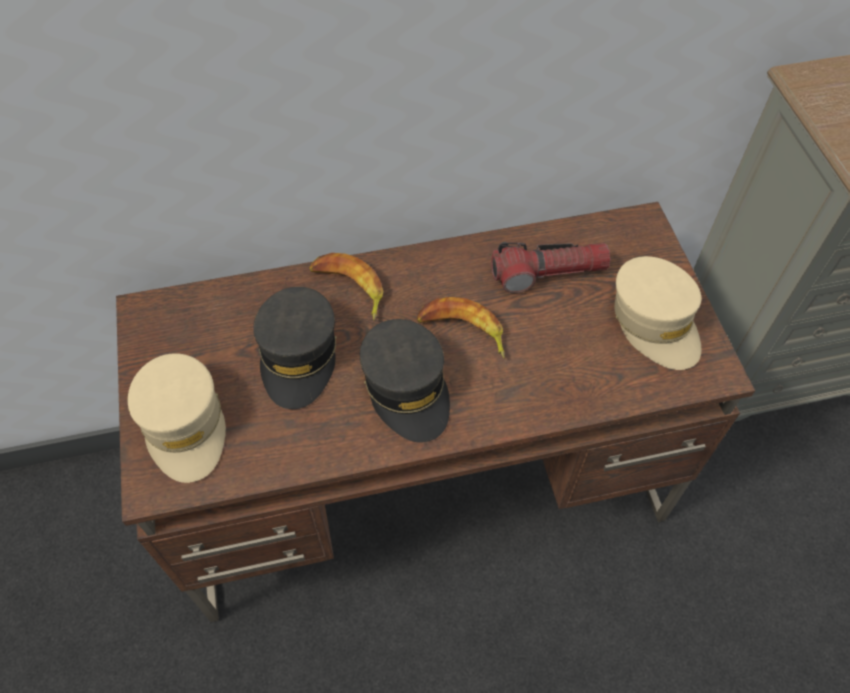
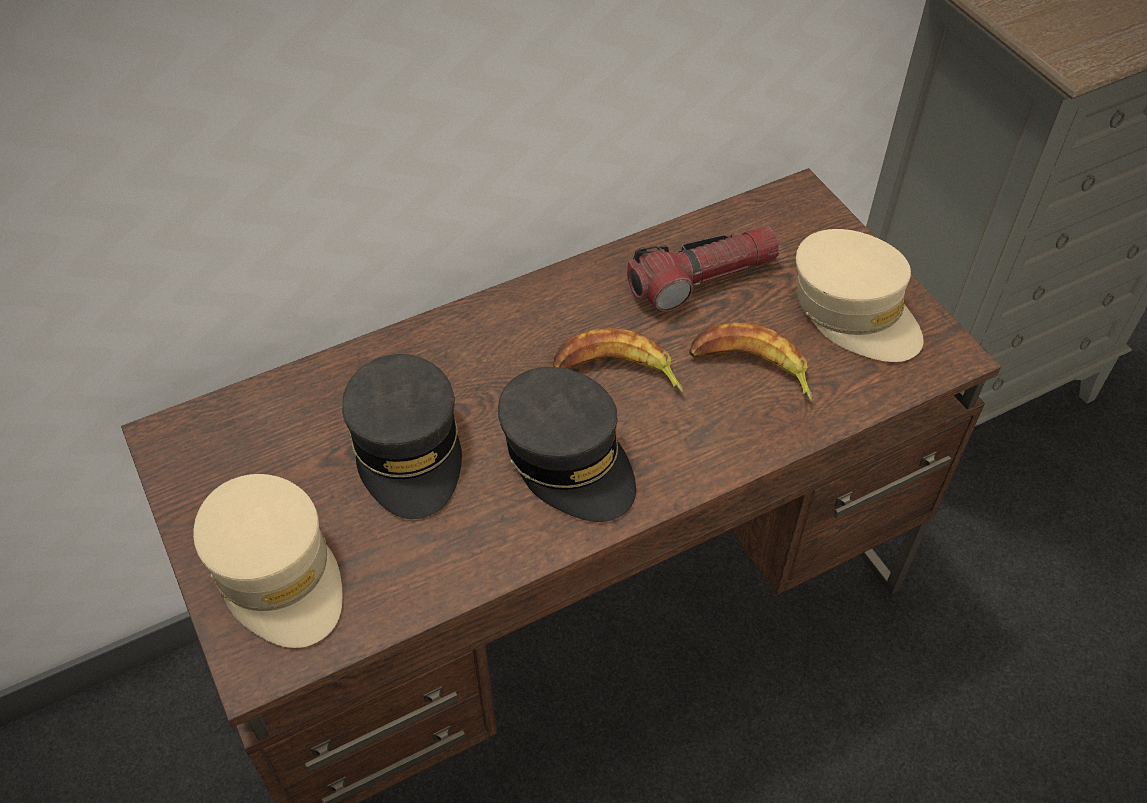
camera: 15 degrees left, 5 degrees down
(348, 288) = (447, 350): banana -> banana (751, 368)

